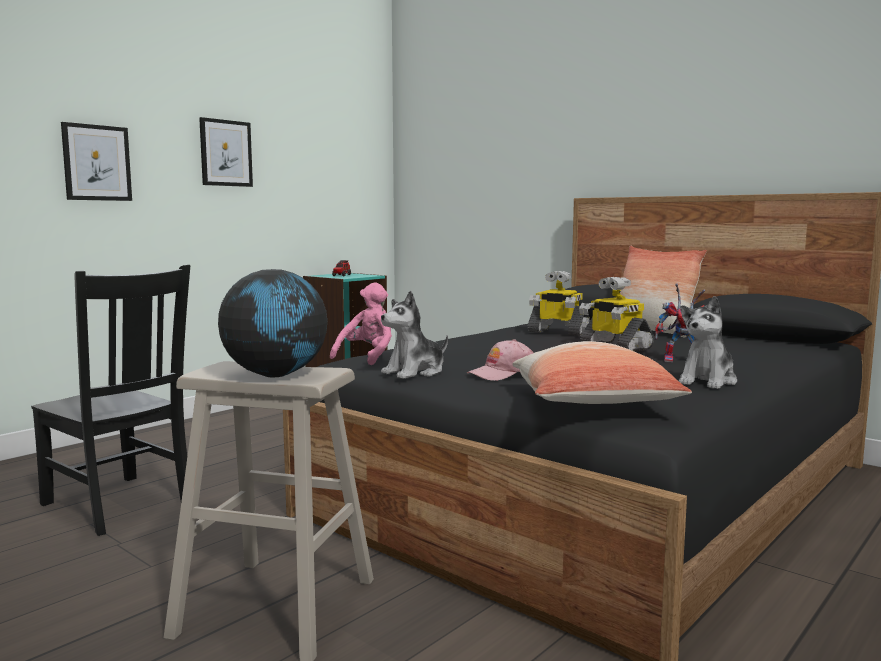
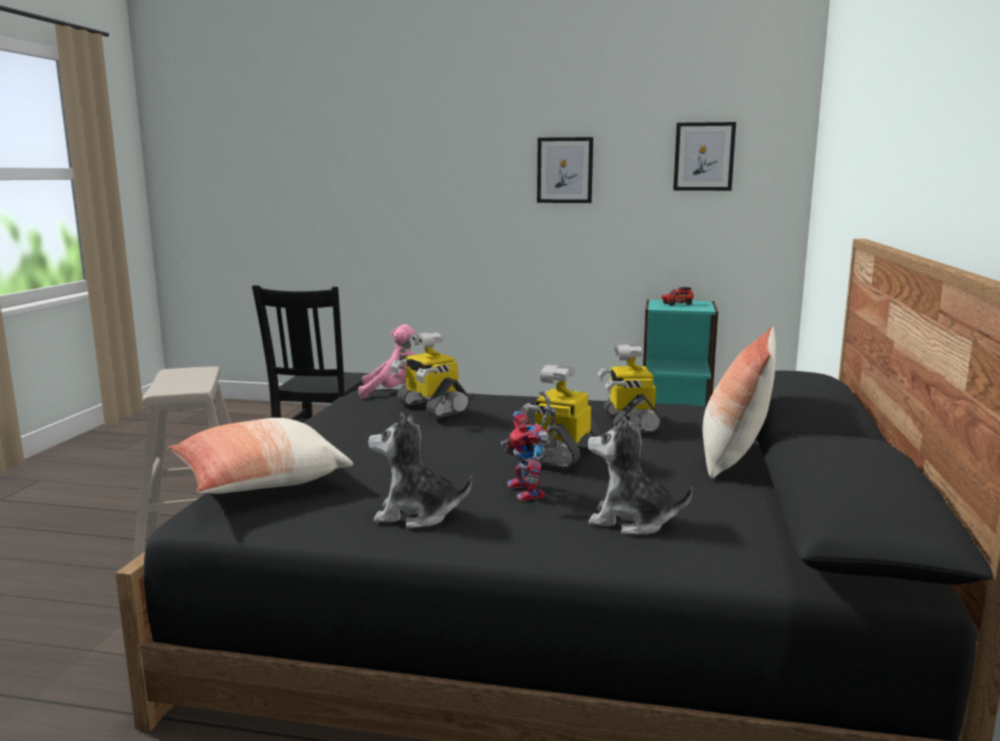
camera: 60 degrees right, 5 degrees up
(97, 163) = (442, 186): picture -> picture (704, 156)
(275, 375) = (175, 383): globe -> none
(415, 372) = (338, 413): plush toy -> plush toy (631, 521)
(468, 348) = (431, 407): none -> toy robot
(503, 373) = (359, 437): pink cap -> none

